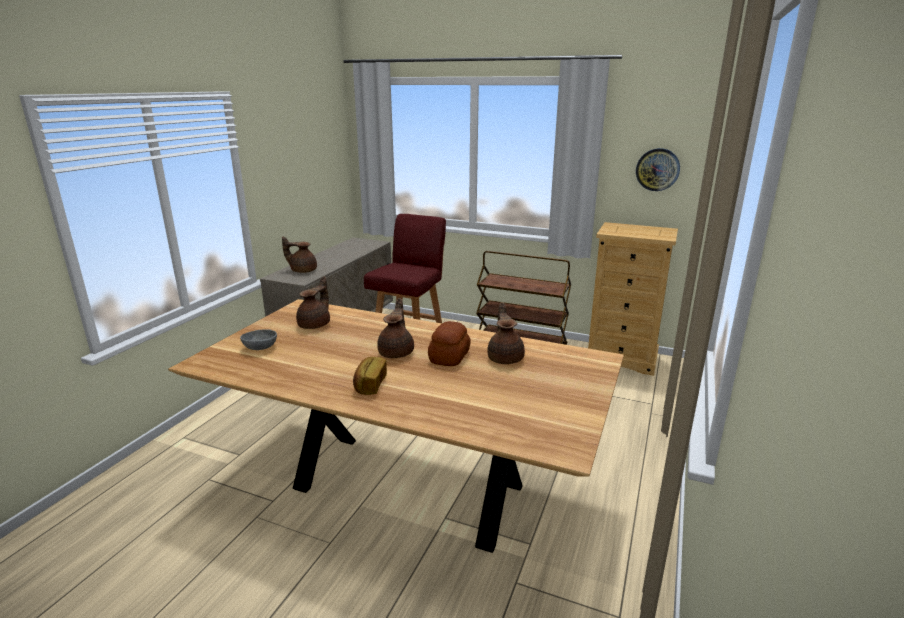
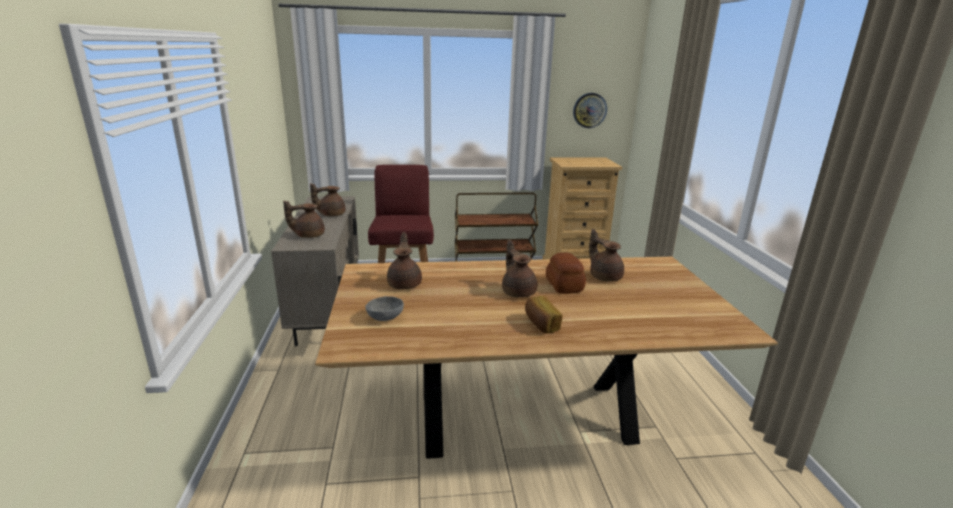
camera: 30 degrees left, 0 degrees up
(346, 255) = (331, 214): none -> brown teapot

